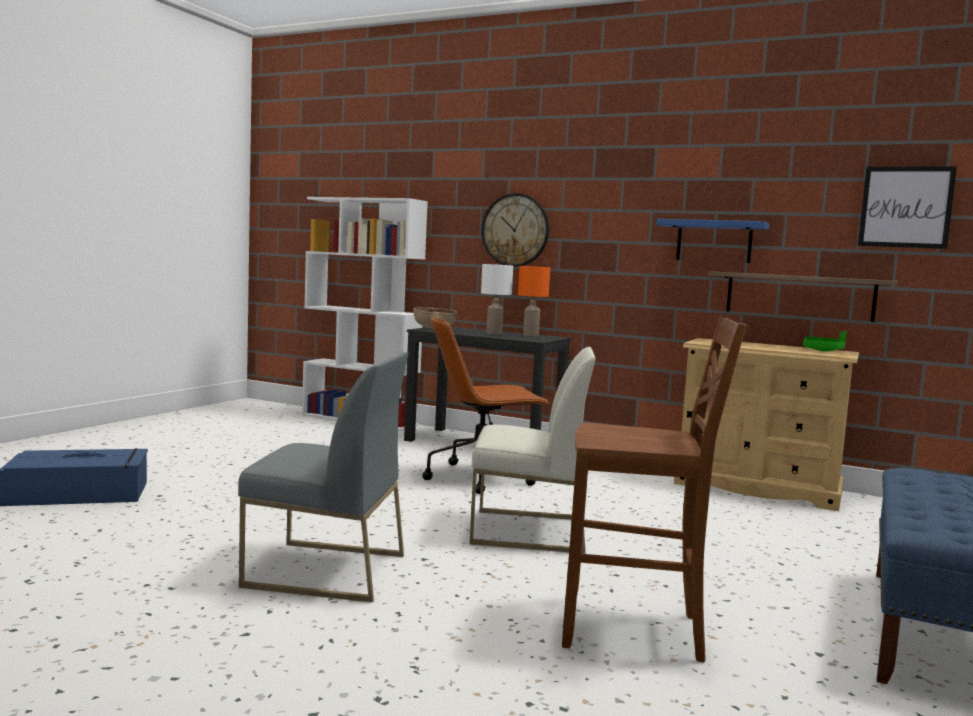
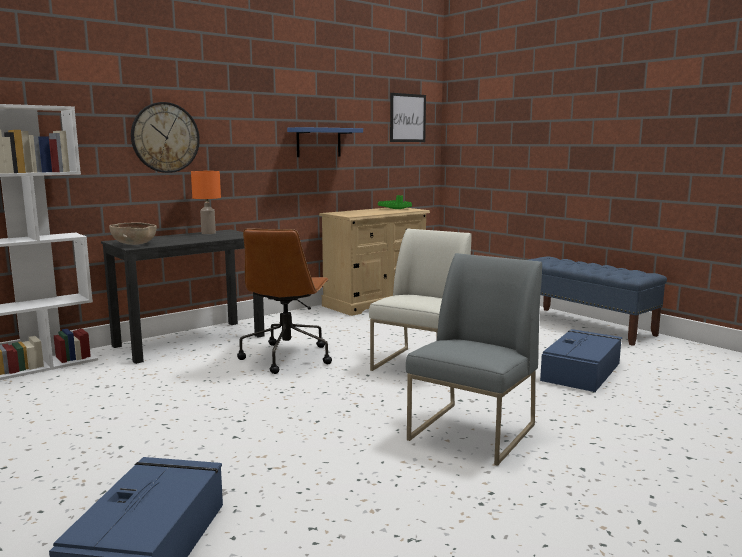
camera: 65 degrees left, 5 degrees up
(494, 333) = (186, 237): white table lamp -> none
(635, 631) = (581, 371): brown chair -> blue storage box
(799, 296) = (366, 176): shelf -> none

